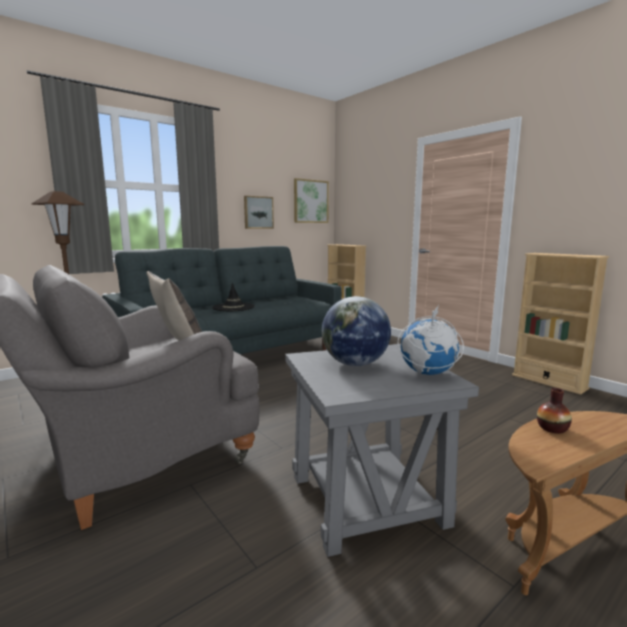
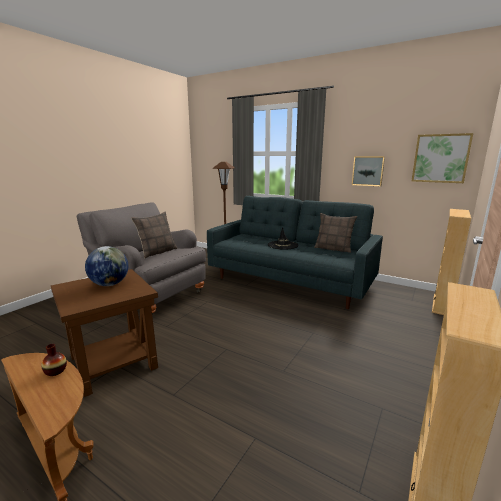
camera: 70 degrees right, 5 degrees up
(274, 298) = (333, 249): none -> pillow
(366, 501) = (112, 362): grey side table -> brown side table
(427, 373) = (88, 302): globe -> none

